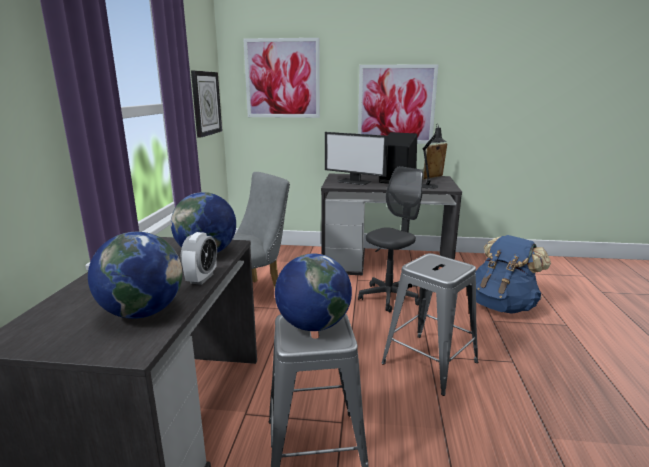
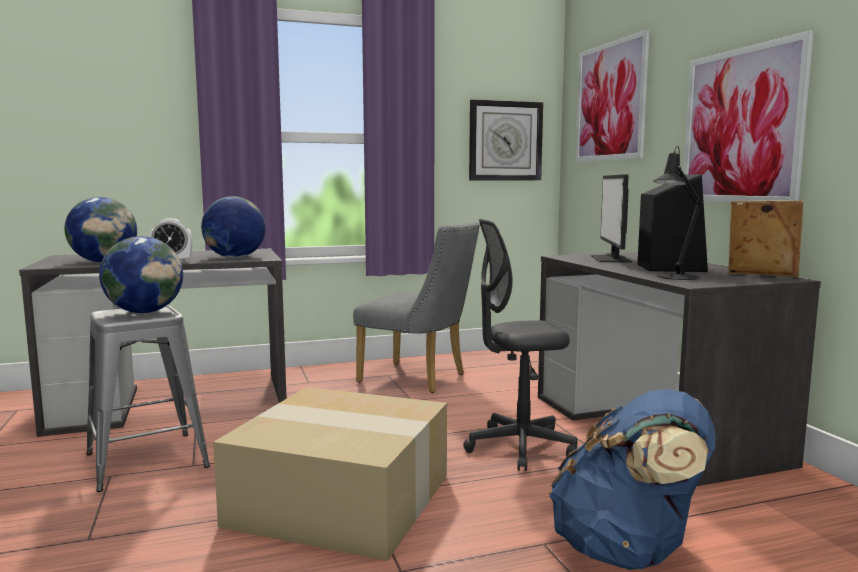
camera: 65 degrees right, 10 degrees down
(389, 297) = (520, 448): grey office chair -> grey office chair turned 150 degrees clockwise
(429, 363) = (345, 499): grey stool -> cardboard box

